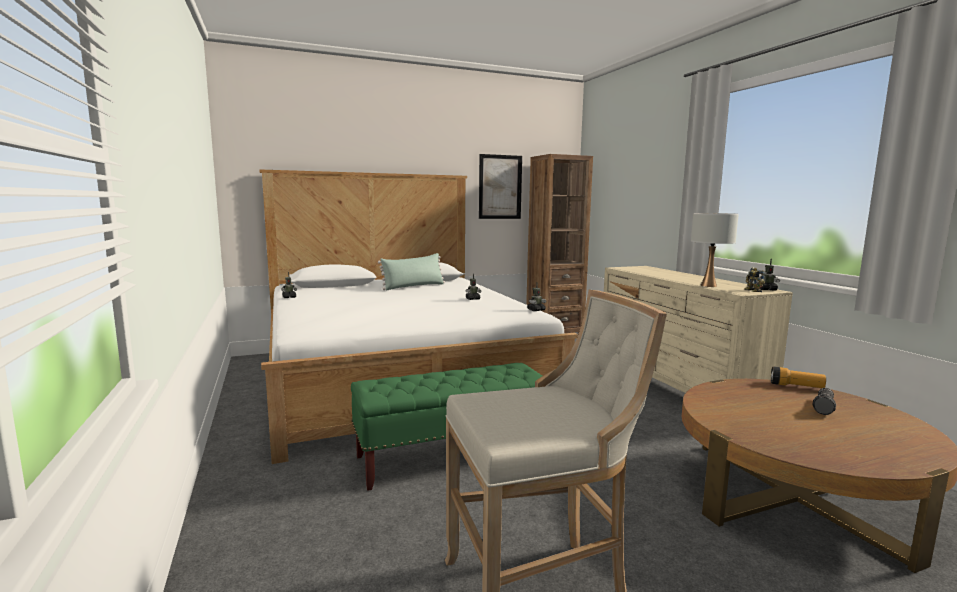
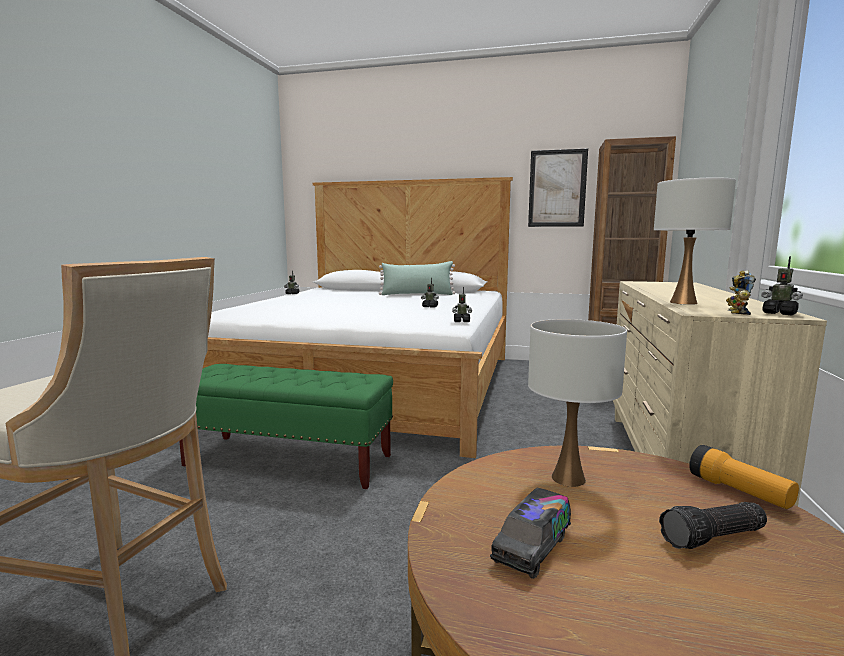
camera: 35 degrees right, 0 degrees up
(736, 399) = (567, 478): none -> white table lamp
(789, 432) = (532, 547): none -> toy truck

